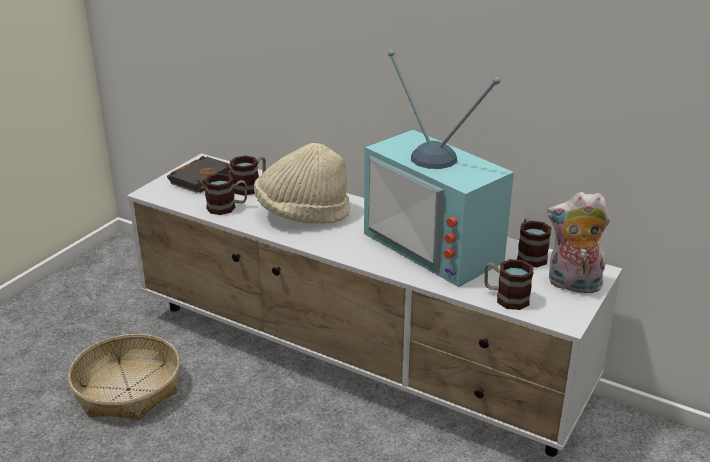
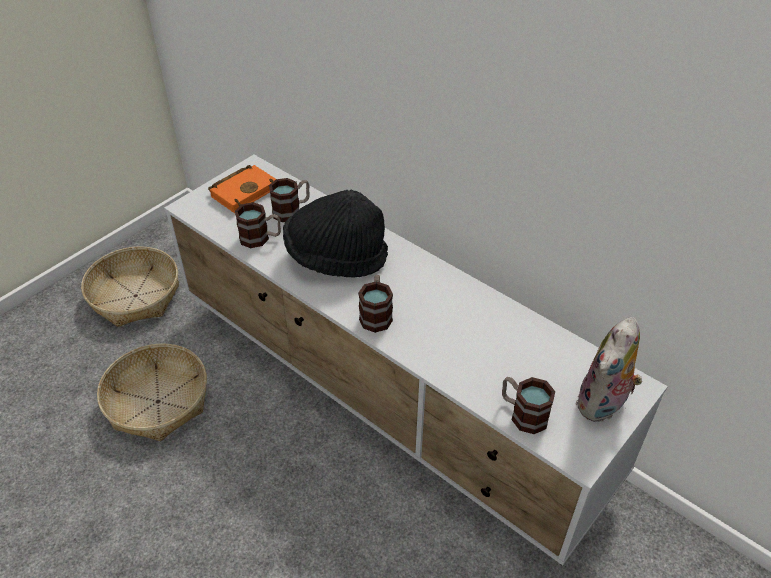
camera: 10 degrees right, 15 degrees up
(83, 309) = (135, 295): none -> basket
(201, 178) = (244, 191): black book -> orange book
(302, 214) = (336, 257): beige hat -> black hat
(439, 245) = (470, 324): television -> none
(530, 255) = (567, 351): mug -> mug (376, 314)
(572, 285) = (603, 405): plush toy -> plush toy turned 75 degrees counterclockwise

